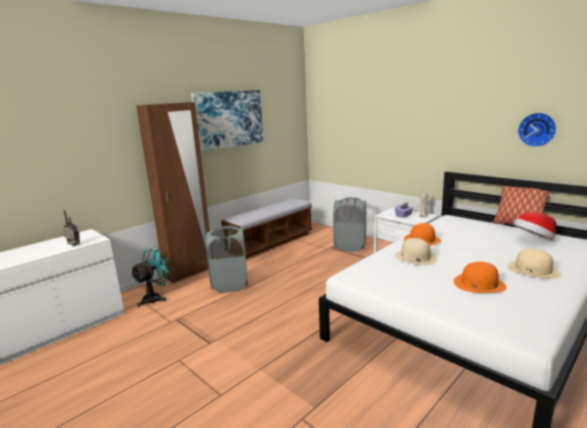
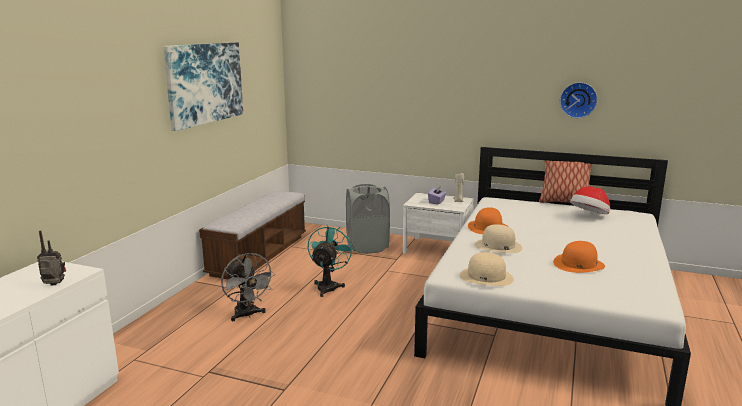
camera: 25 degrees left, 0 degrees up
(156, 298) = (150, 351): turquoise fan -> turquoise fan (328, 286)
(189, 272) = (171, 309): brown wardrobe -> none
(230, 284) = (247, 315): grey laundry basket -> grey fan
(533, 270) = (612, 244): beige hat -> beige hat (486, 277)

